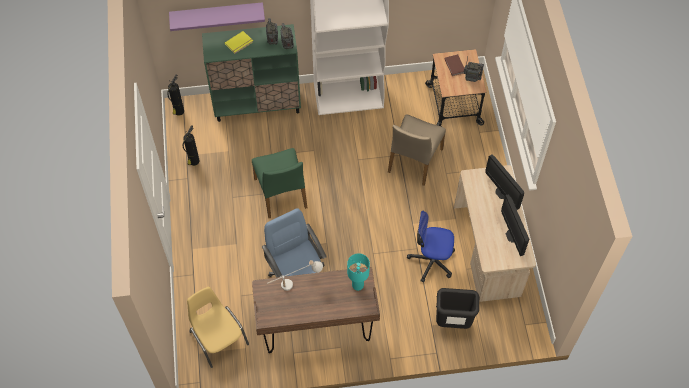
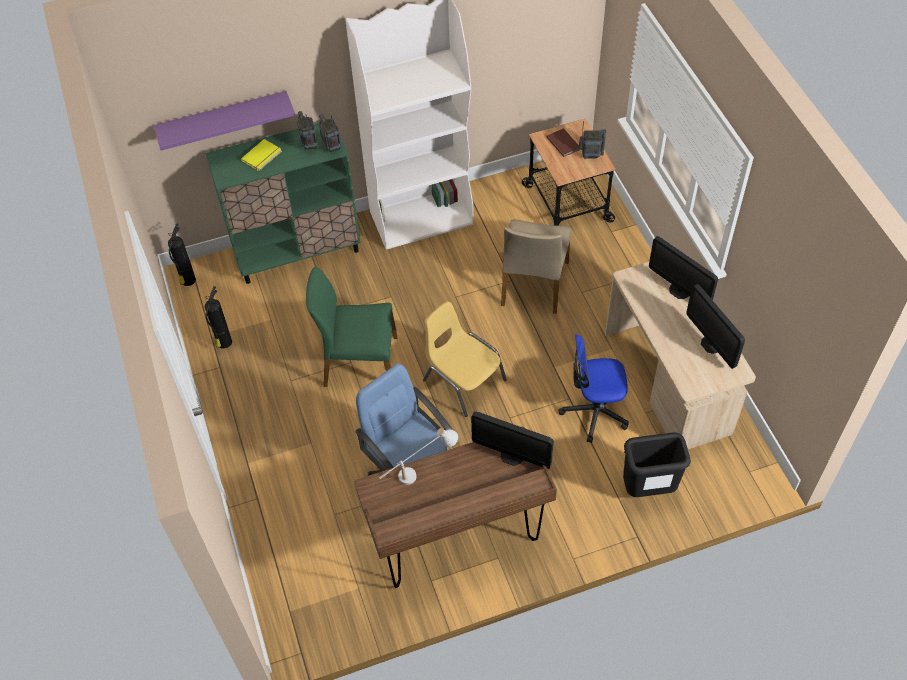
camera: 10 degrees left, 5 degrees down
(218, 337) = (314, 581): yellow chair -> yellow chair (463, 380)
(281, 193) = (359, 362): green chair -> green chair turned 120 degrees clockwise
(358, 285) = (512, 456): turquoise table lamp -> monitor

